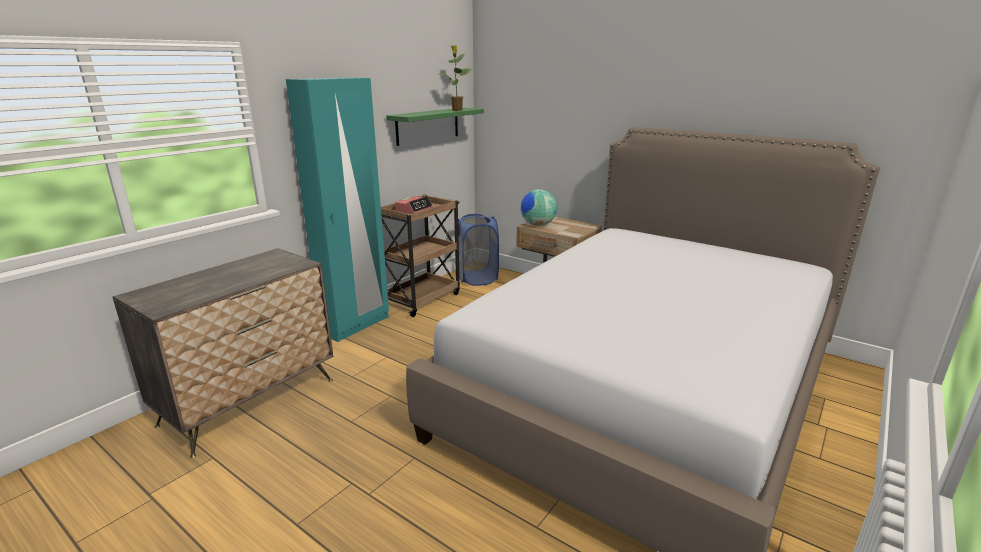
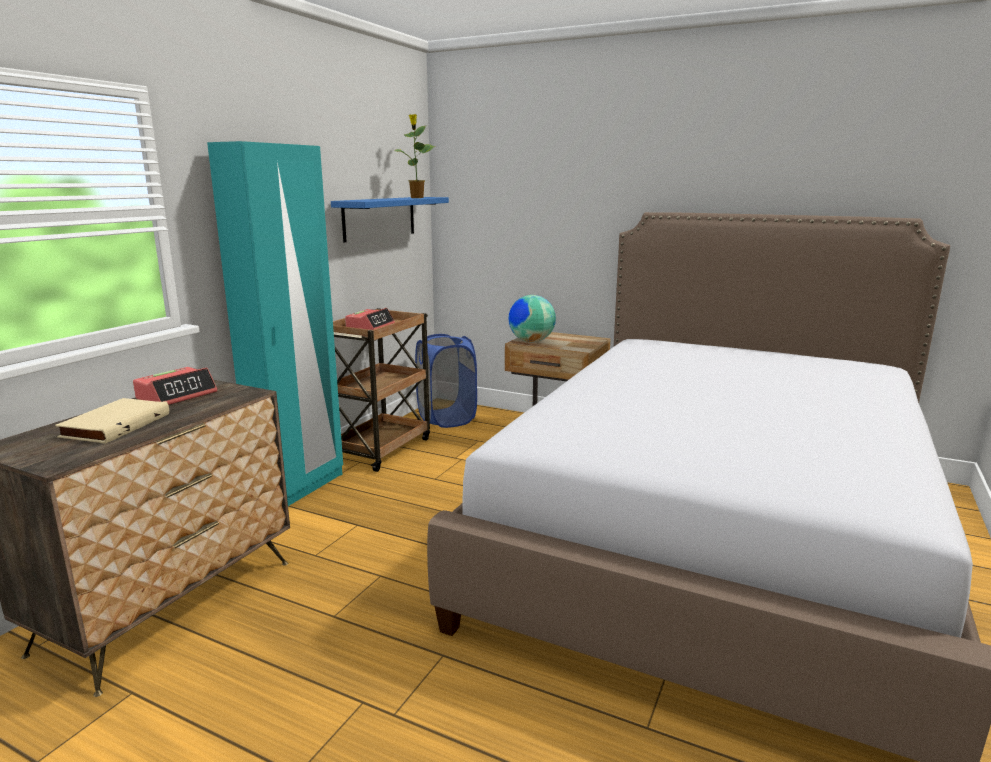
camera: 10 degrees left, 5 degrees down
(208, 283) = (115, 425): none -> beige book
(256, 262) = (177, 395): none -> alarm clock
(428, 126) = (379, 218): green shelf -> blue shelf

